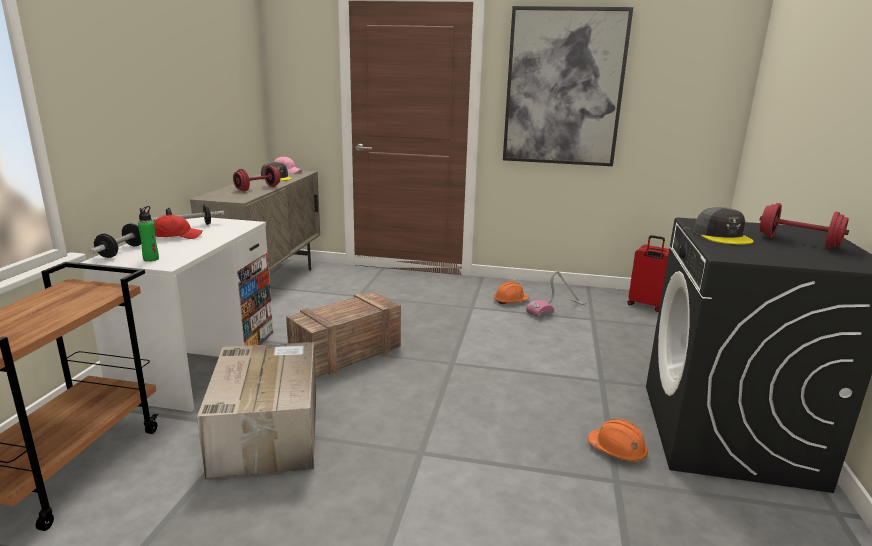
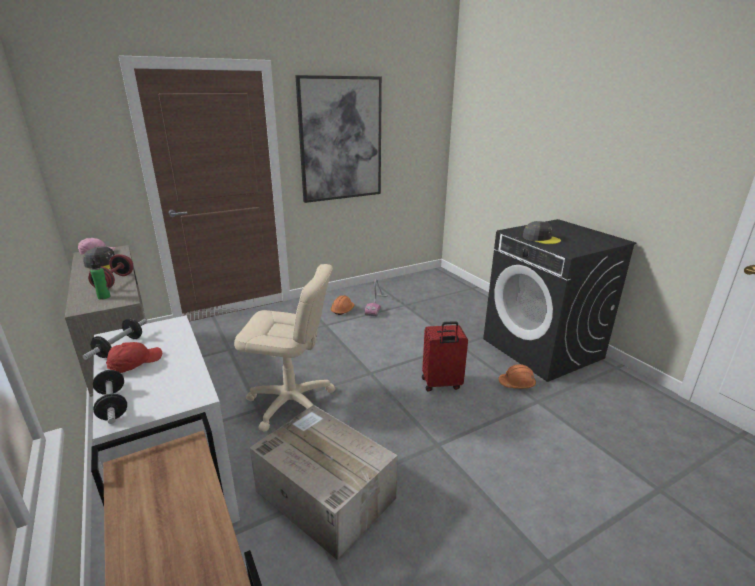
camera: 40 degrees left, 5 degrees up
(151, 259) = (168, 398): green bottle -> green bottle (104, 297)
(345, 355) = (291, 403): crate -> beige office chair
(647, 306) = (419, 284): red suitcase -> red suitcase (441, 384)
(798, 242) = (570, 233): red dumbbell -> none

